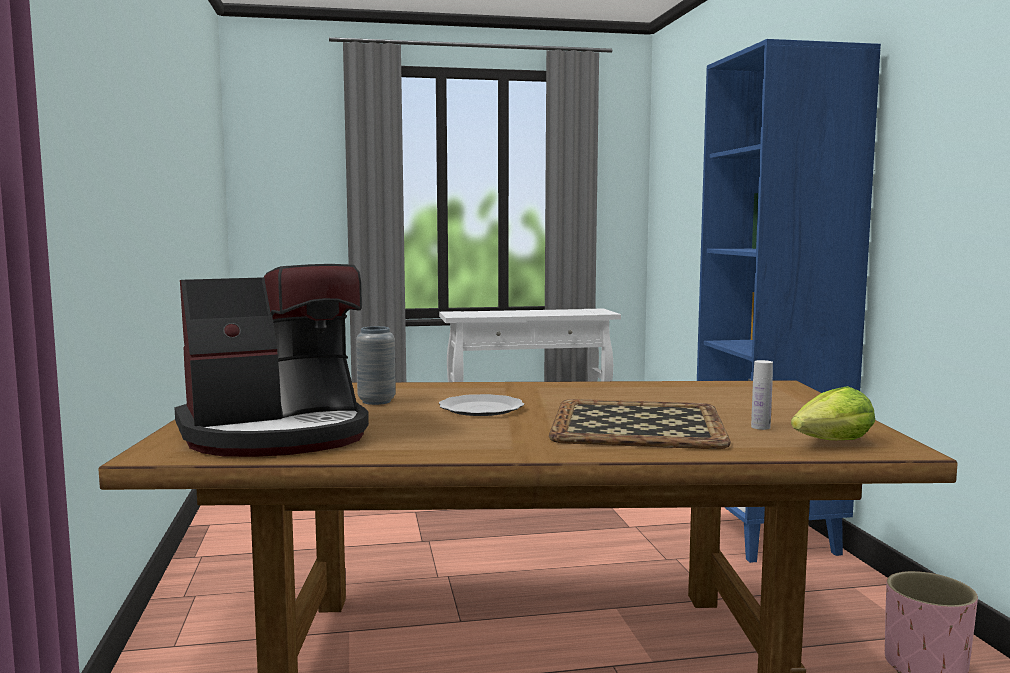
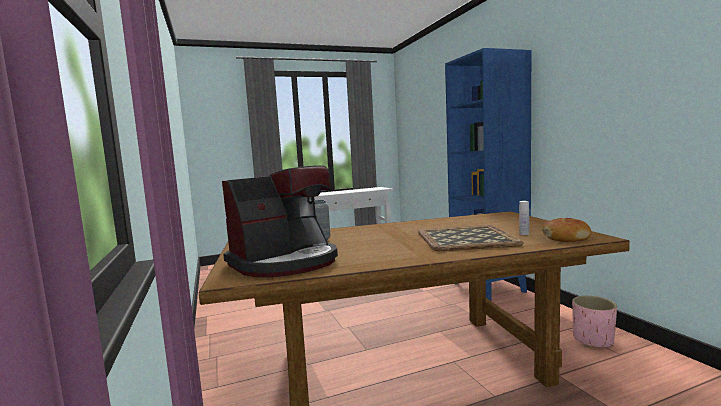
camera: 10 degrees left, 0 degrees up
(482, 409) = (380, 238): plate -> none
(833, 443) = (566, 238): lettuce -> bread

